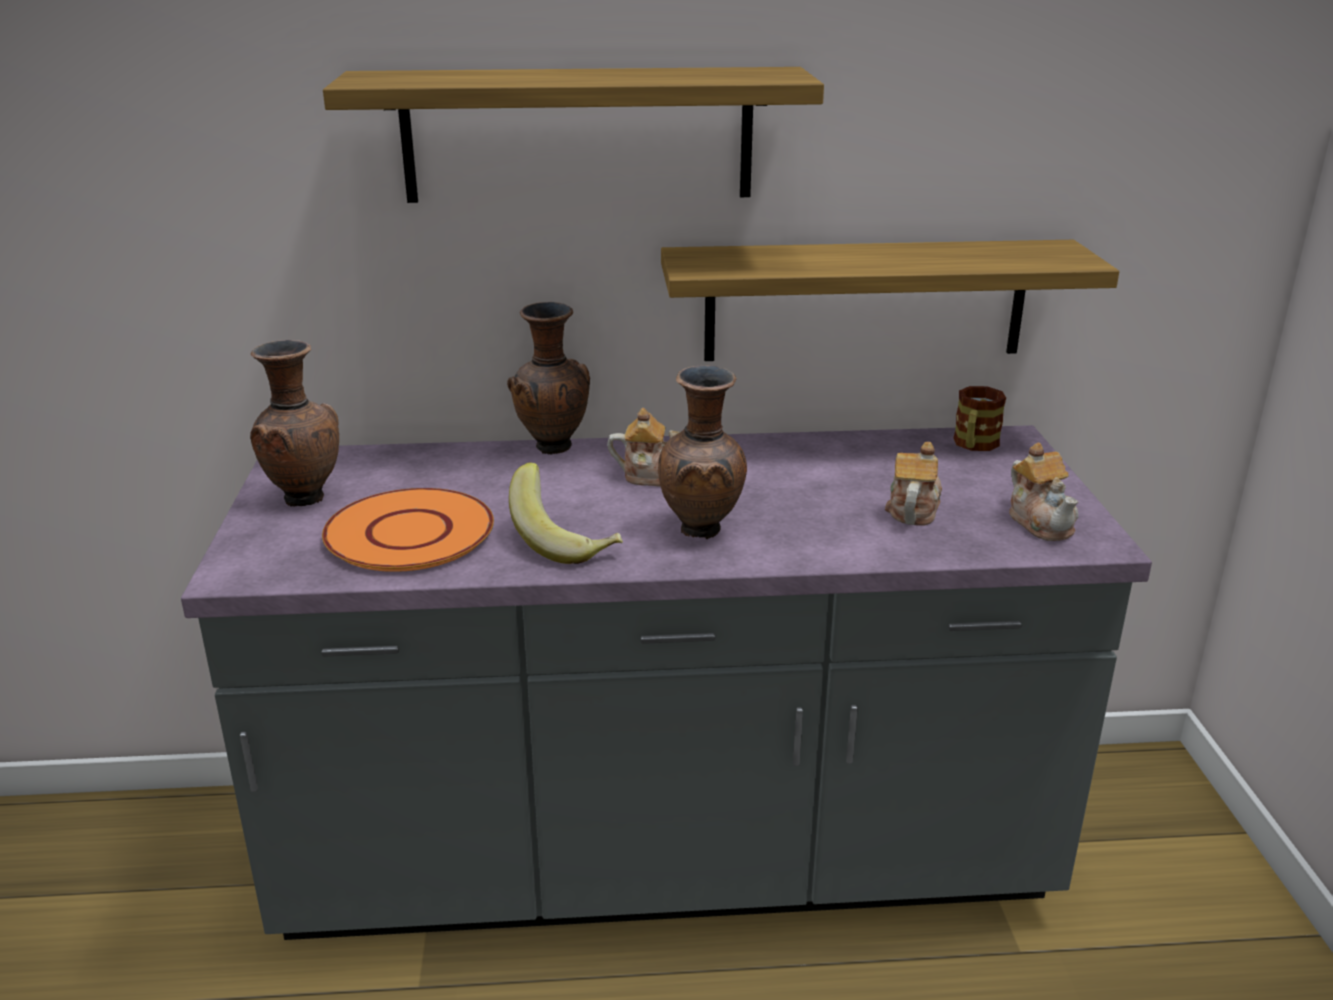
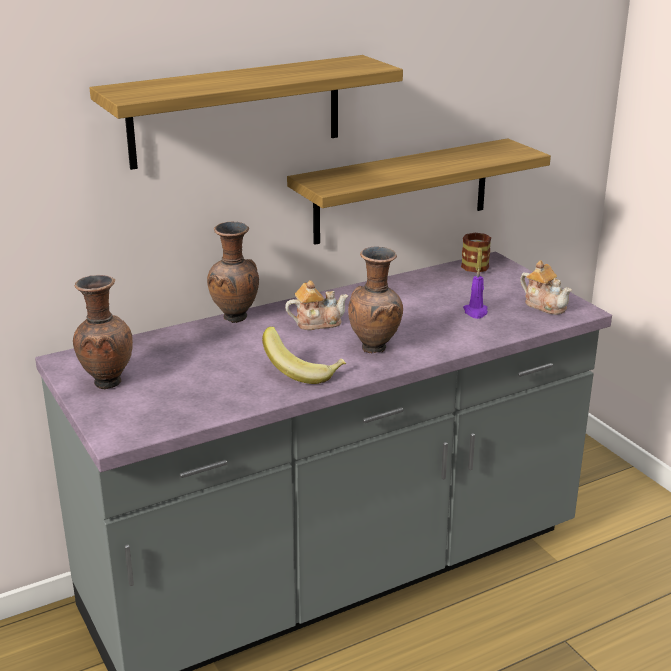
camera: 25 degrees left, 0 degrees up
(409, 533) = (203, 388): orange plate -> none
(912, 510) = (475, 312): teapot -> purple candle

